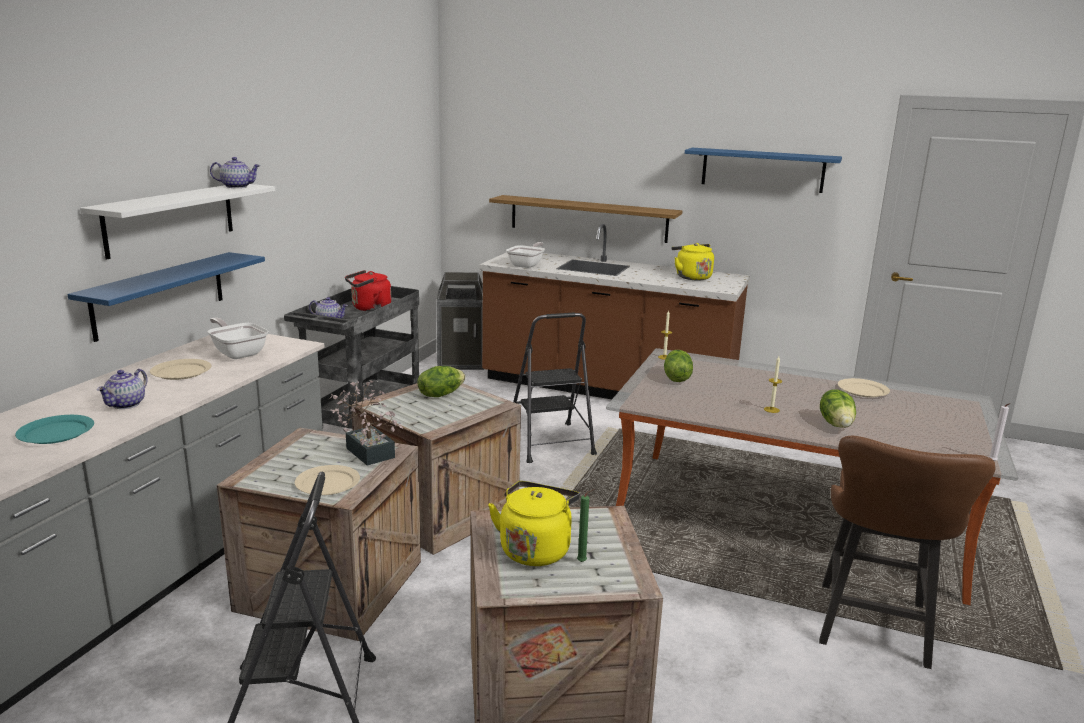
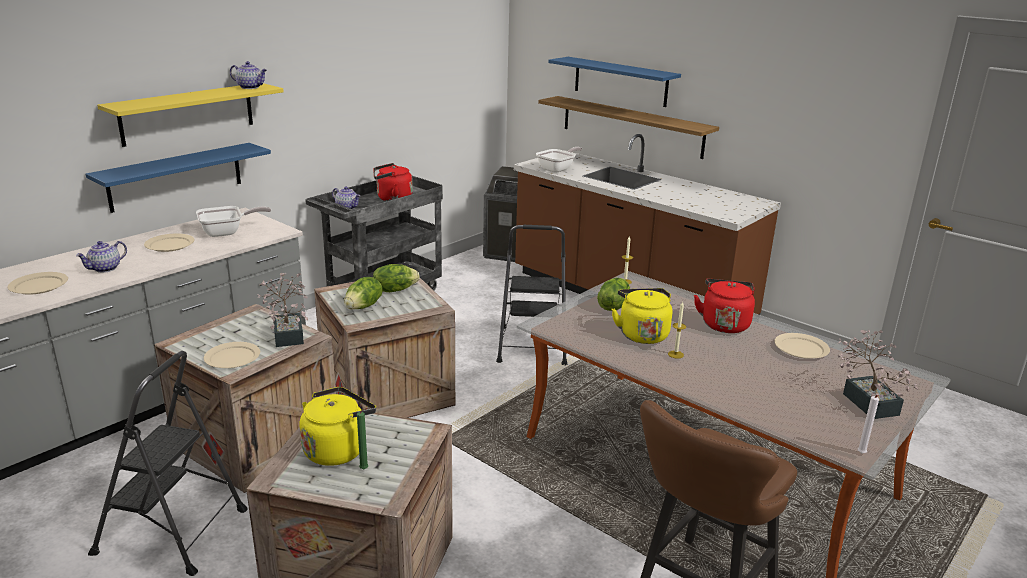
camera: 20 degrees right, 5 degrees up
(56, 433) = (38, 286): turquoise plate -> beige plate
(171, 219) = (188, 113): white shelf -> yellow shelf
(238, 353) = (227, 232): frying pan -> frying pan turned 90 degrees clockwise
(691, 277) = (711, 198): yellow kettle -> yellow kettle (642, 334)
(762, 170) = (801, 91): blue shelf -> blue shelf (620, 81)
(783, 380) = (724, 324): none -> red kettle
(837, 424) = (729, 381): lettuce -> lettuce (364, 306)
(953, 422) = (867, 400): none -> potted plant

